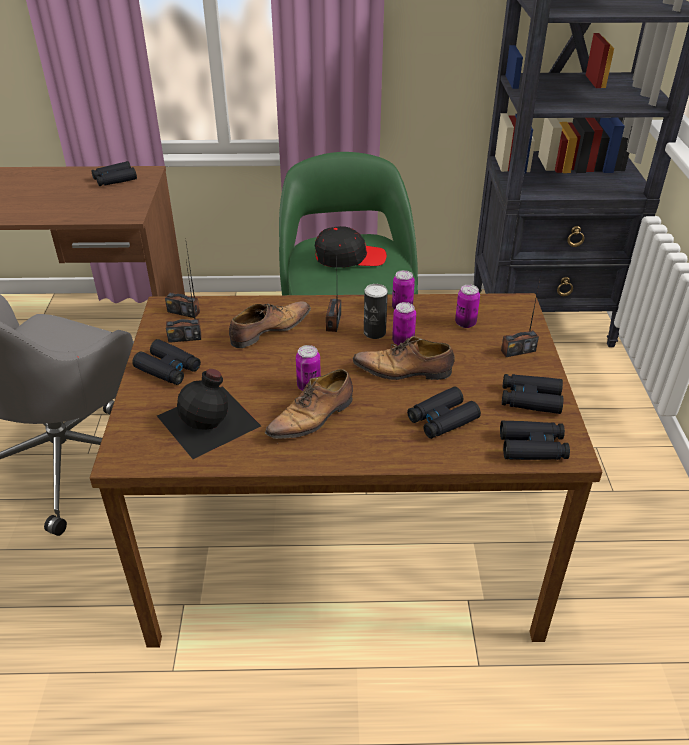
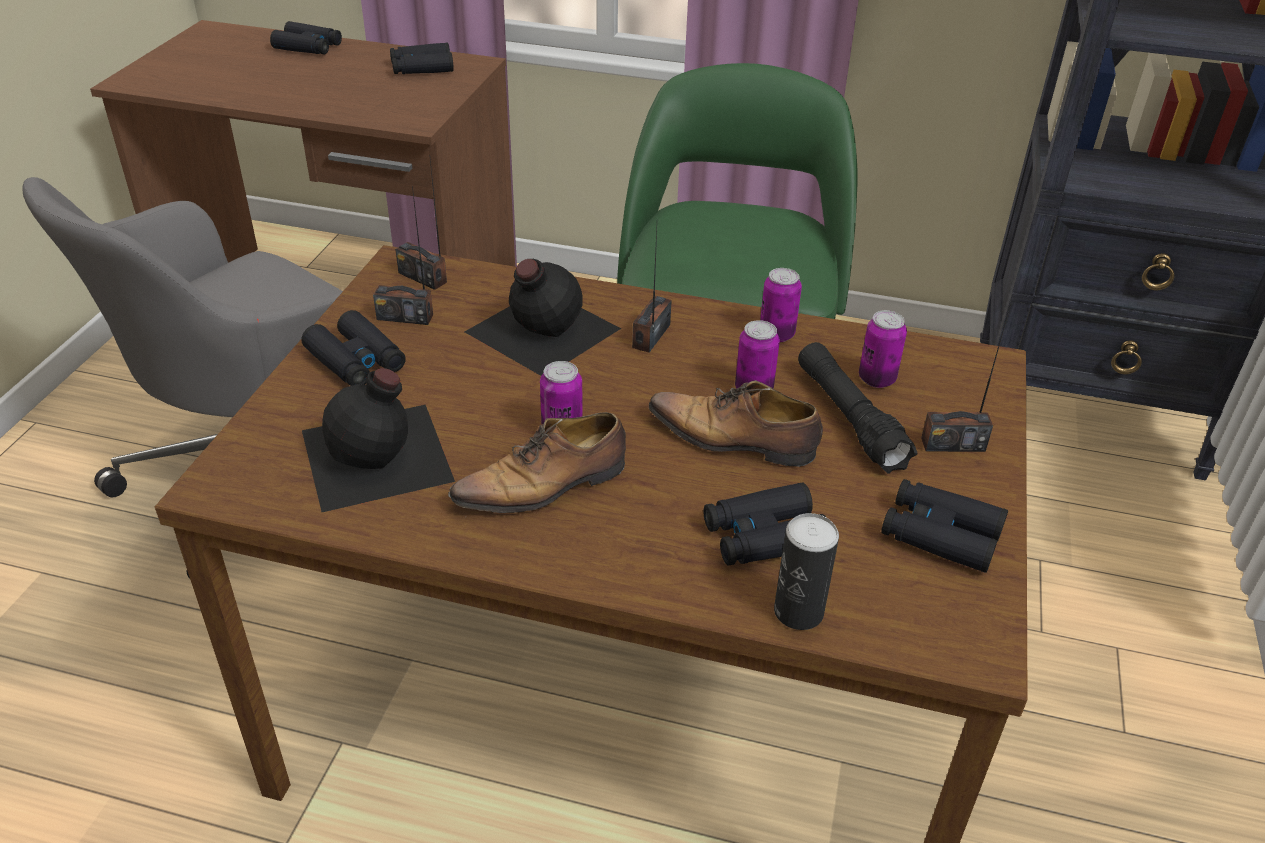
camera: 15 degrees right, 0 degrees up
(268, 330) = (540, 330): shoe -> black bottle
(349, 257) = (736, 240): black cap -> none
(374, 333) = (712, 366): can -> can (798, 612)
(460, 347) = (849, 418): none -> black flashlight
(533, 447) = (909, 622): black binoculars -> black binoculars (308, 47)

